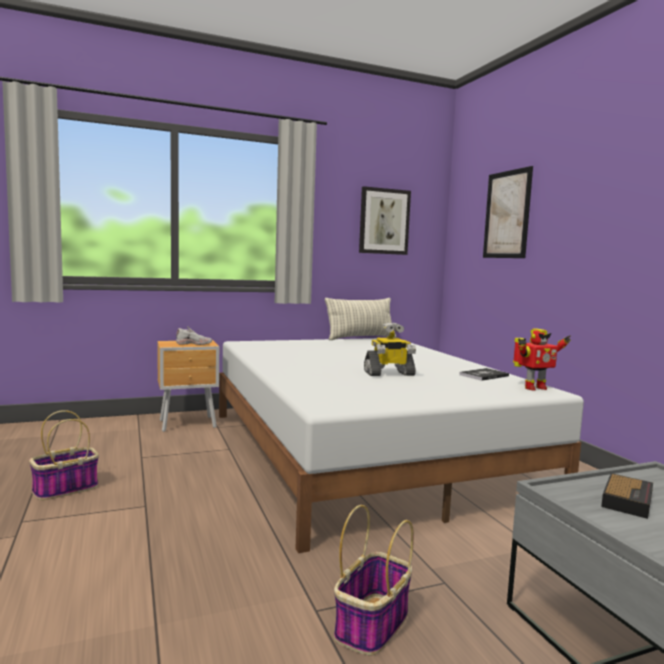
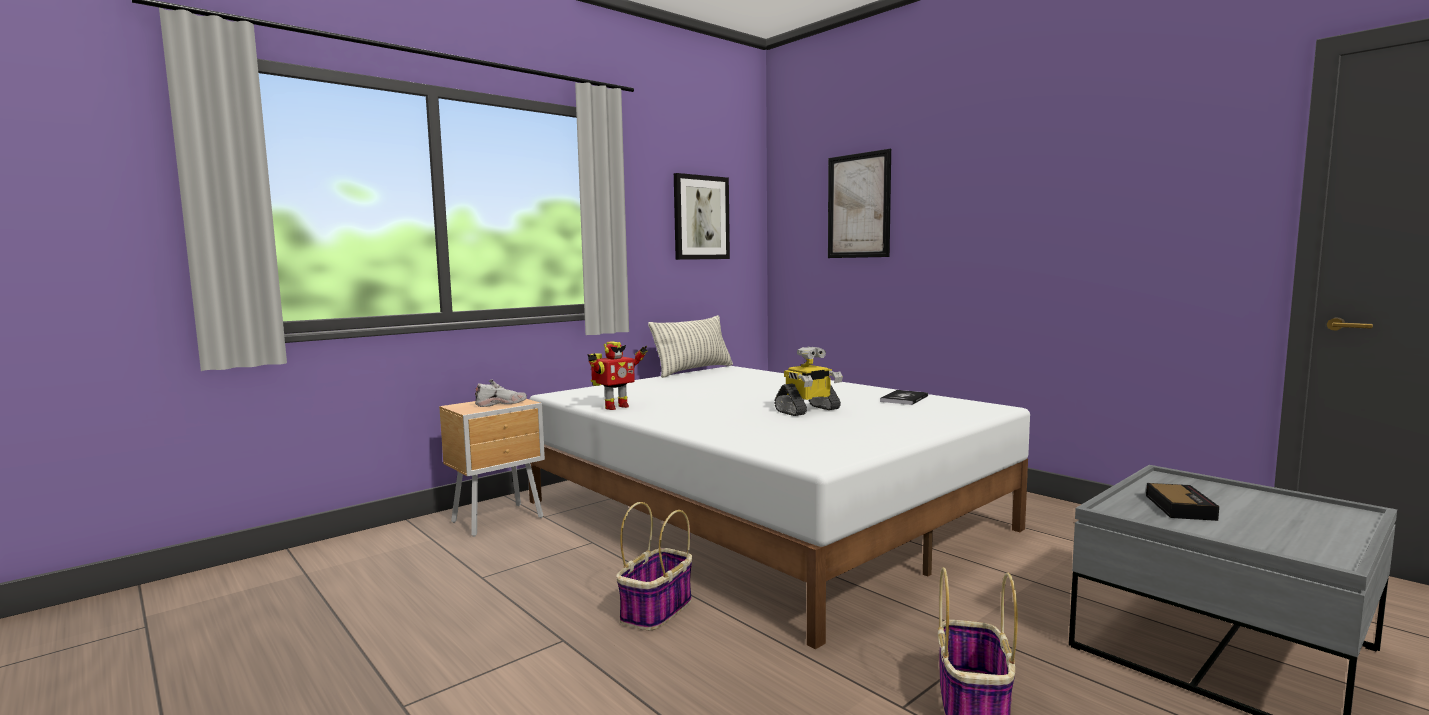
camera: 20 degrees left, 0 degrees up
(65, 489) = (418, 646): basket -> basket (656, 611)
(533, 388) = (973, 406): toy robot -> toy robot (615, 407)

